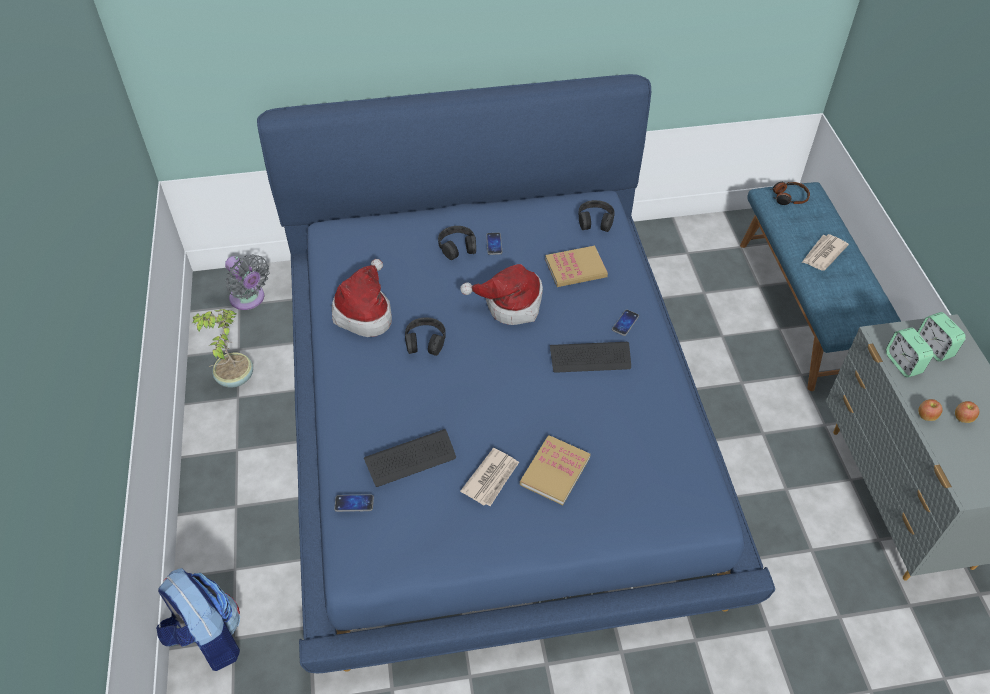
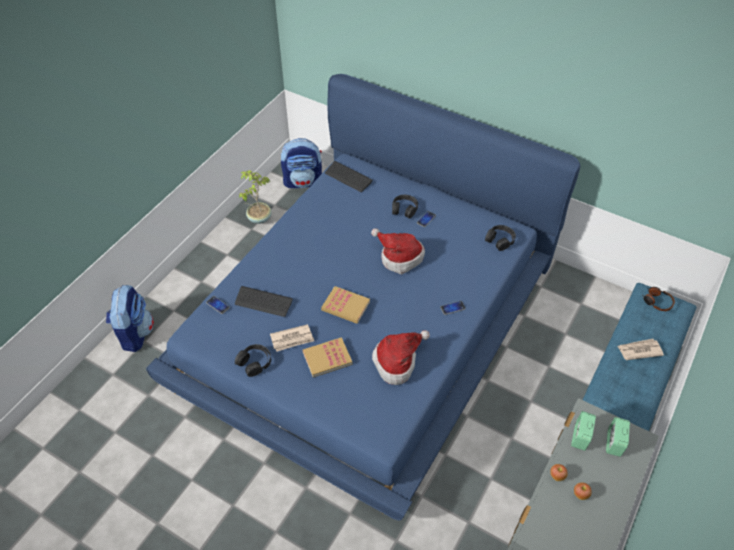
camera: 40 degrees right, 0 degrees up
(249, 299) = (303, 182): grey fan -> backpack
(365, 312) = (320, 215): hat -> hat (397, 362)
(425, 341) = (333, 249): black headphones -> black headphones (254, 362)
(575, 268) = (457, 260): book -> book (345, 306)
(590, 358) = (410, 313): keyboard -> keyboard (348, 177)

